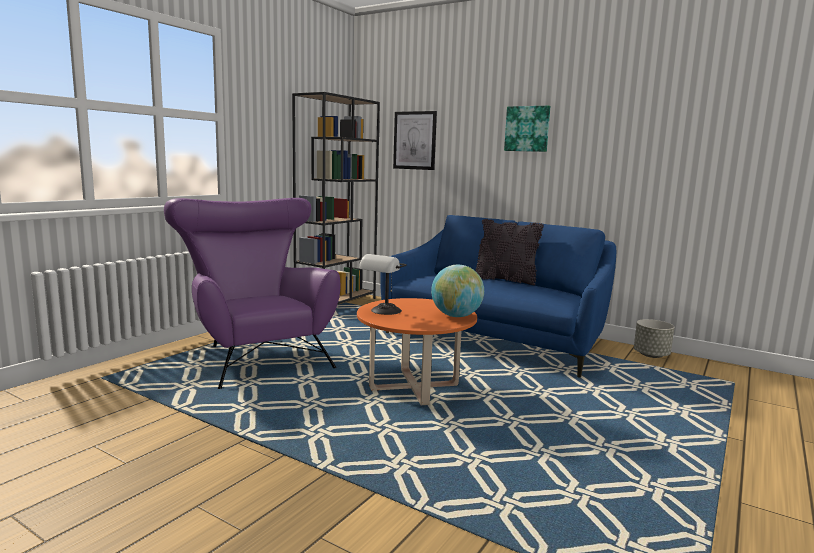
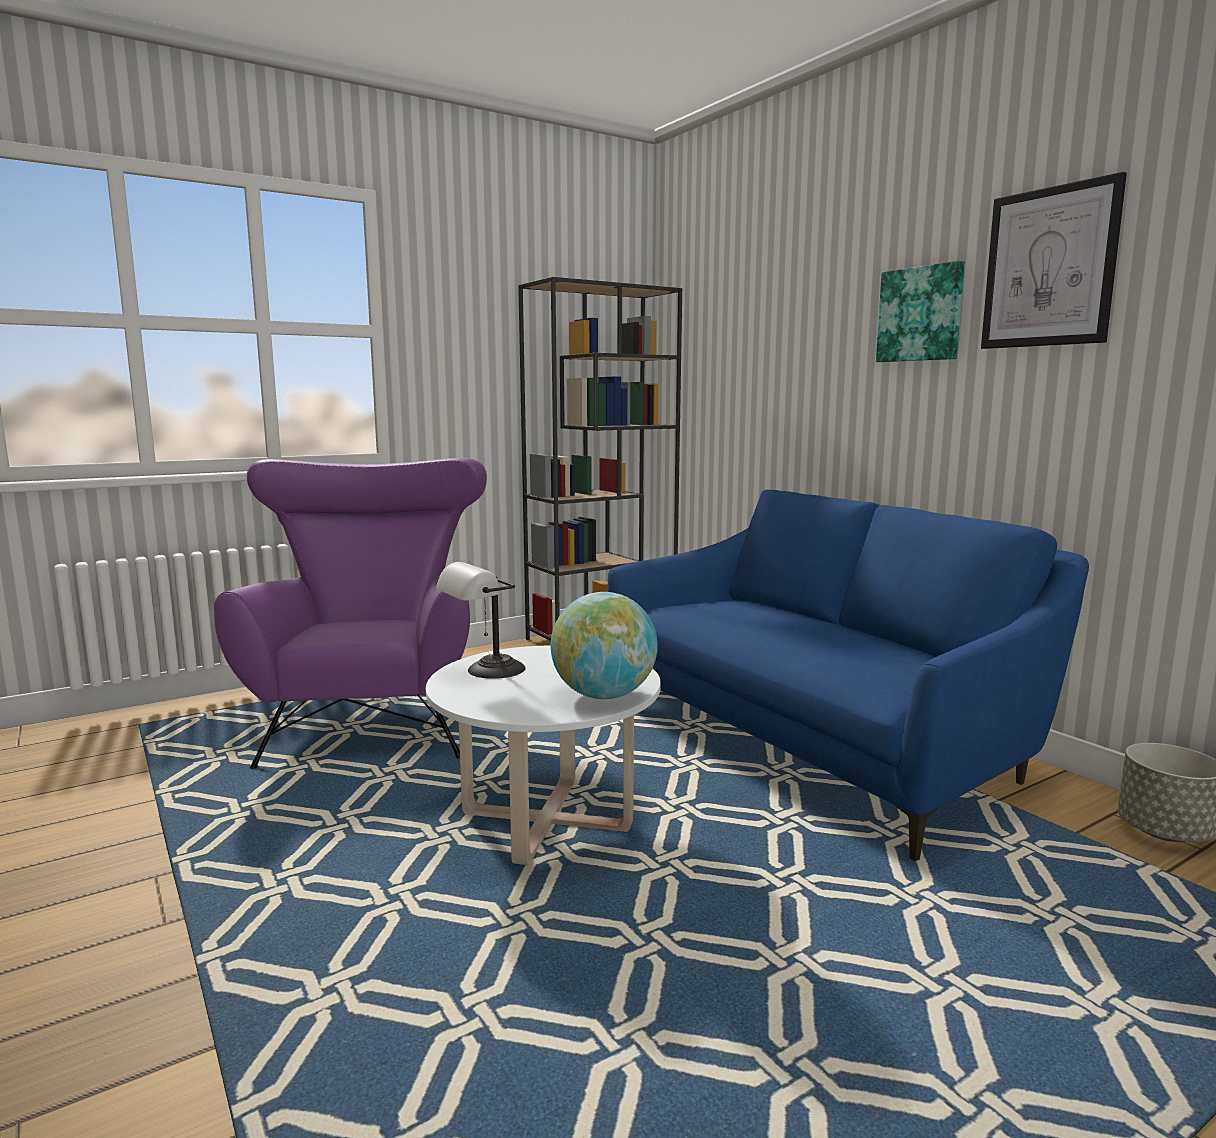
camera: 25 degrees right, 0 degrees up
(414, 140) = (737, 353): picture -> picture (1049, 267)
(414, 387) = (546, 821): orange coffee table -> white coffee table
(505, 280) = (830, 624): black pillow -> none

